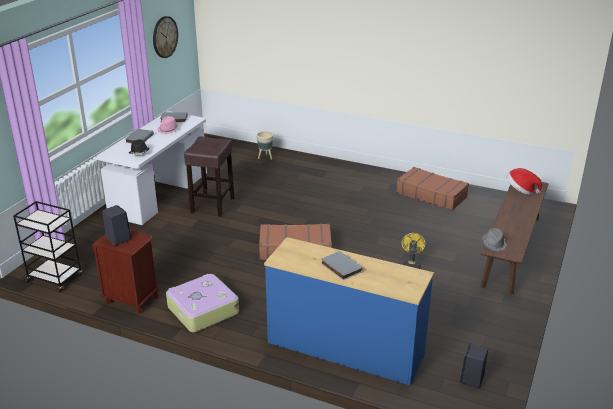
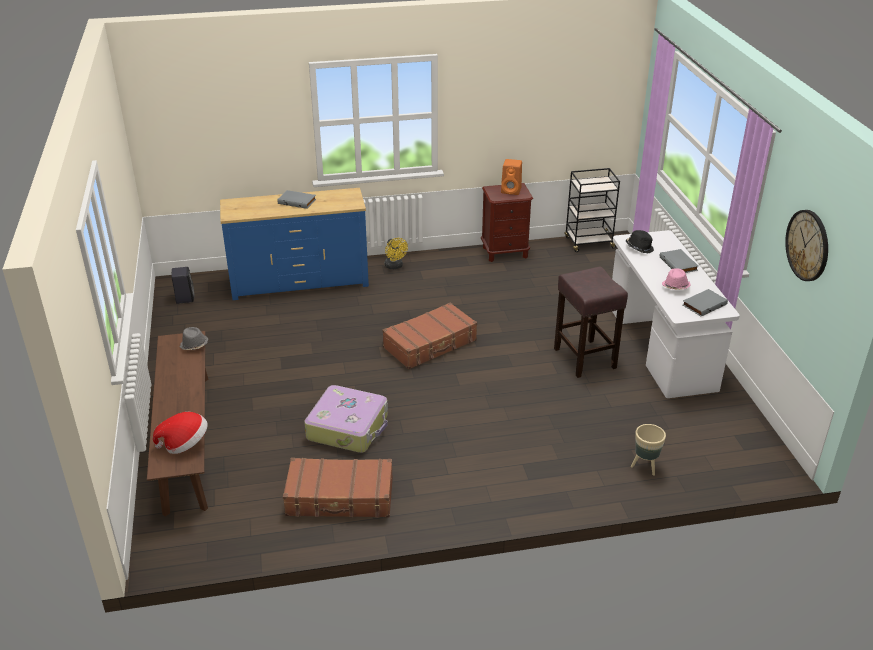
camera: 145 degrees right, 5 degrees up
(117, 239) = (512, 190): black speaker -> orange speaker
(202, 310) = (441, 266): suitcase -> suitcase (348, 427)
(411, 265) = (295, 374): yellow fan -> yellow fan (395, 266)

